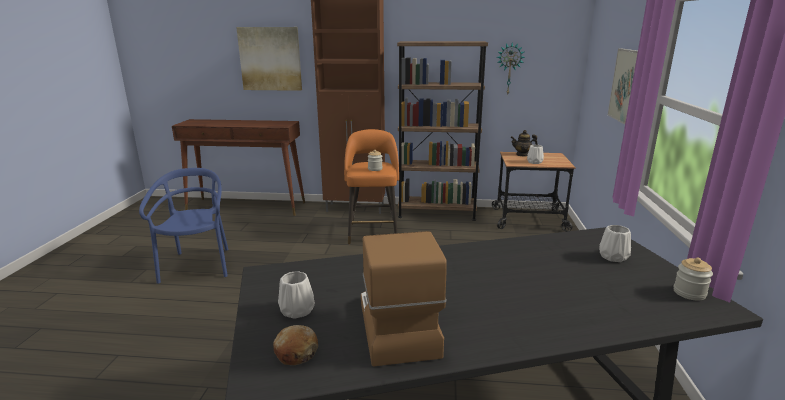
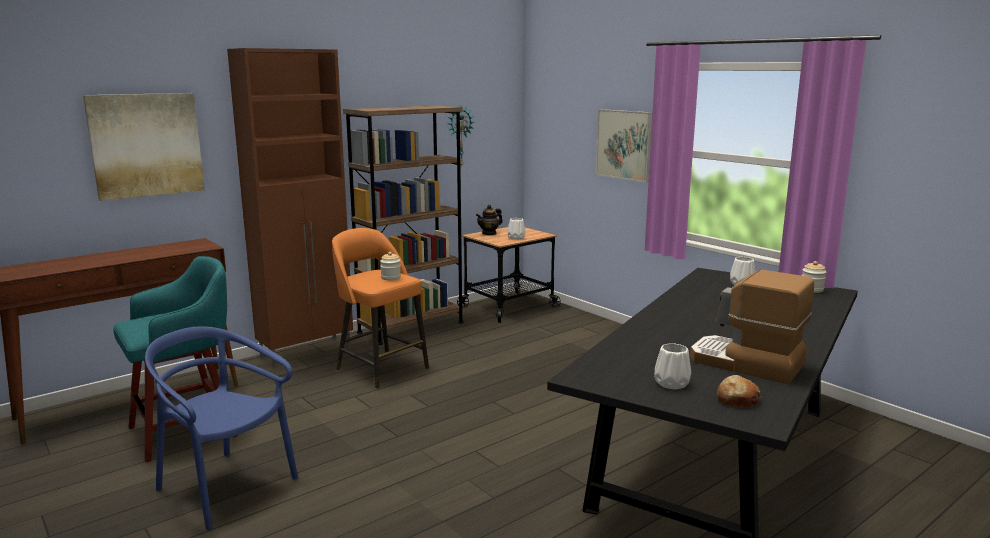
camera: 45 degrees left, 5 degrees down
(237, 230) = (187, 430): none -> turquoise stool

